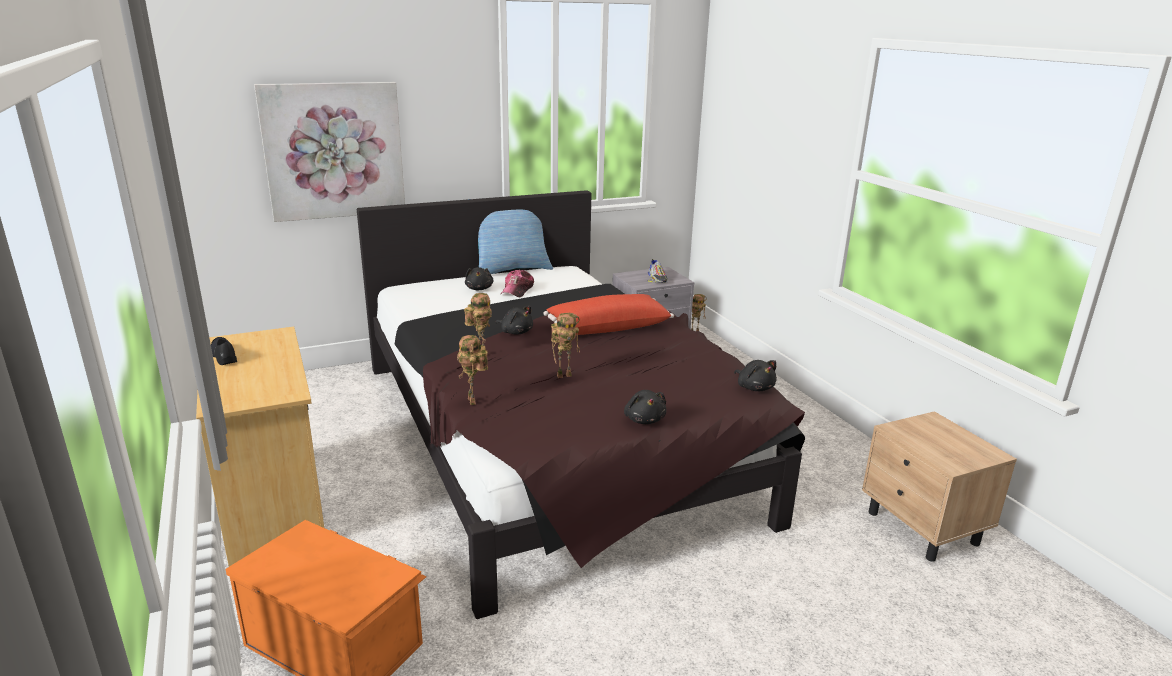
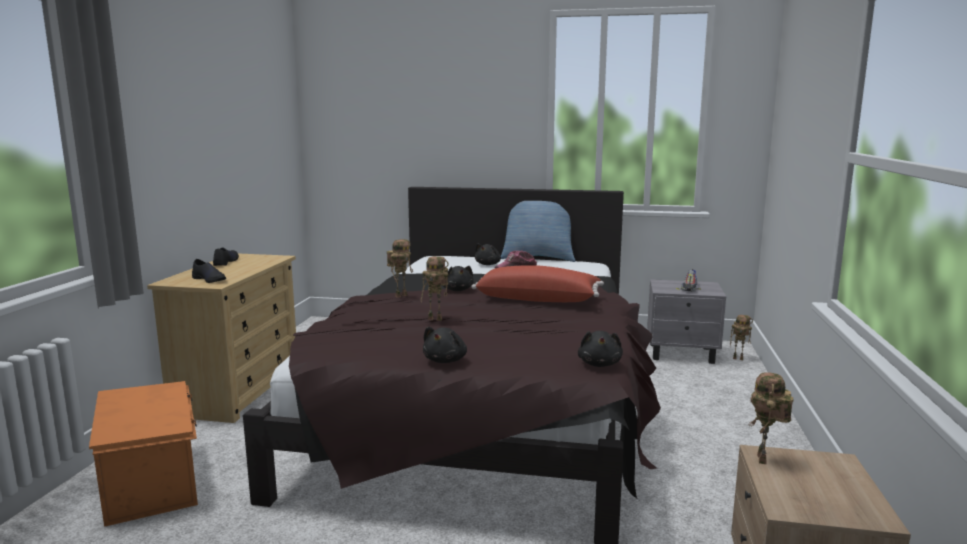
camera: 35 degrees right, 10 degrees down
(266, 389) = (209, 279): none -> black shoe
(334, 151) = (406, 141): picture -> none
(474, 401) = (338, 320): toy robot -> toy robot (764, 460)

